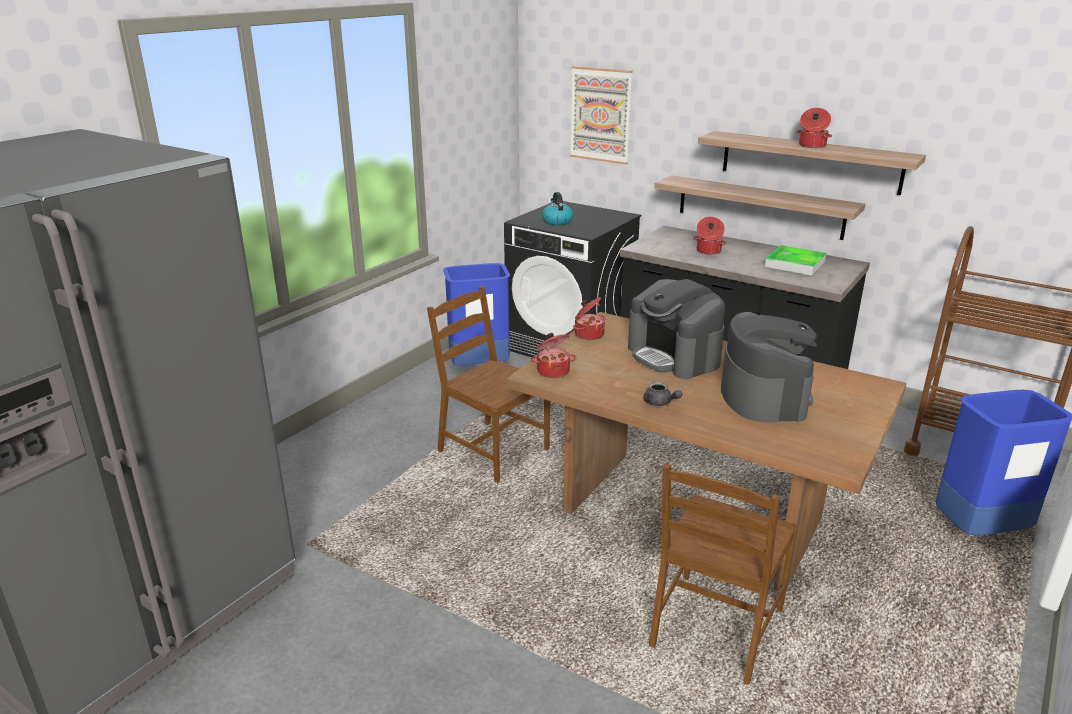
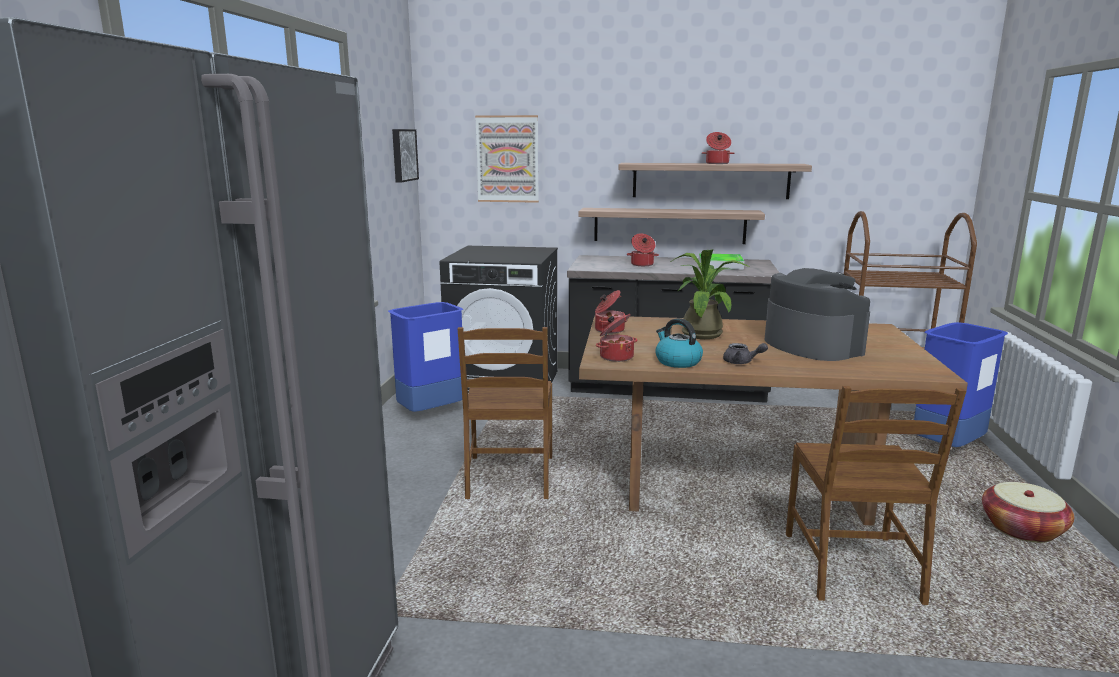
camera: 25 degrees left, 10 degrees down
(491, 451) = (510, 478): brown chair -> brown chair turned 105 degrees counterclockwise
(494, 106) = (403, 155): none -> picture
(557, 221) = (490, 256): kettle -> kettle (677, 361)
(674, 356) = (703, 333): coffee machine -> potted plant
(951, 647) = (1022, 529): none -> basket

